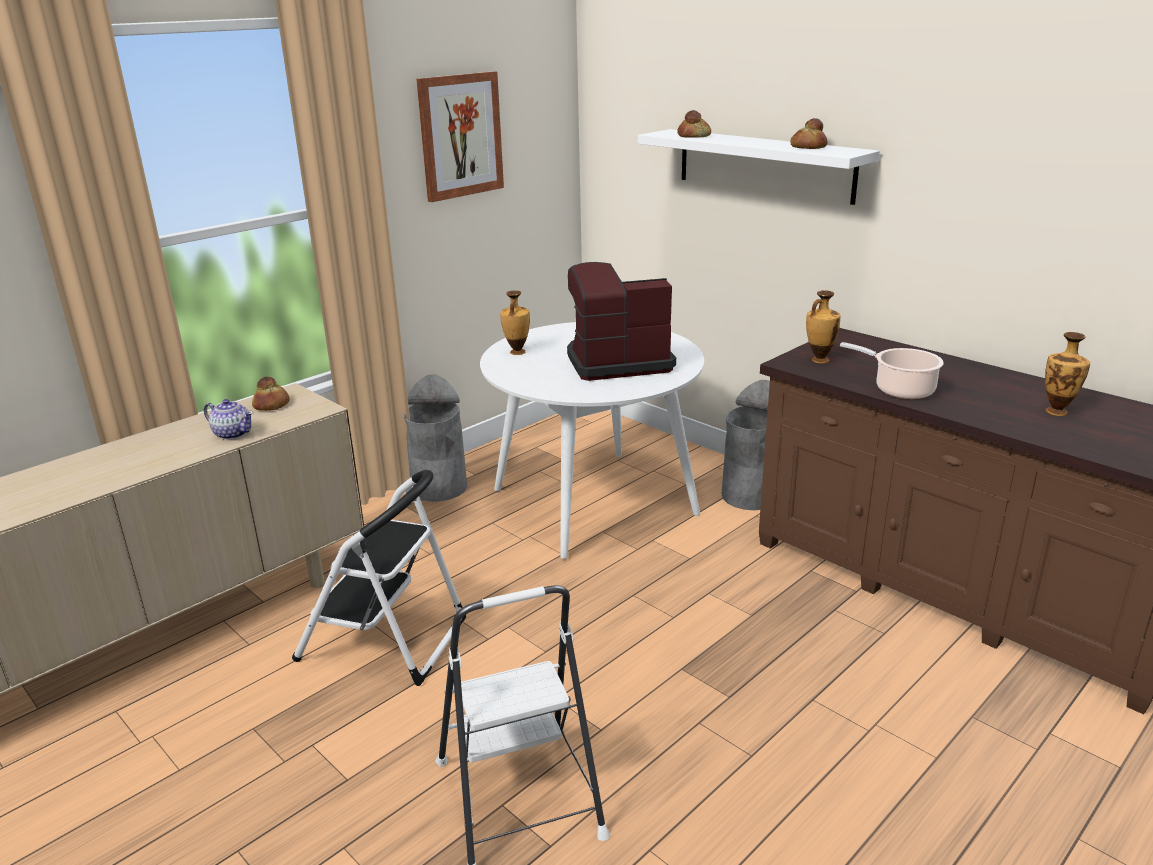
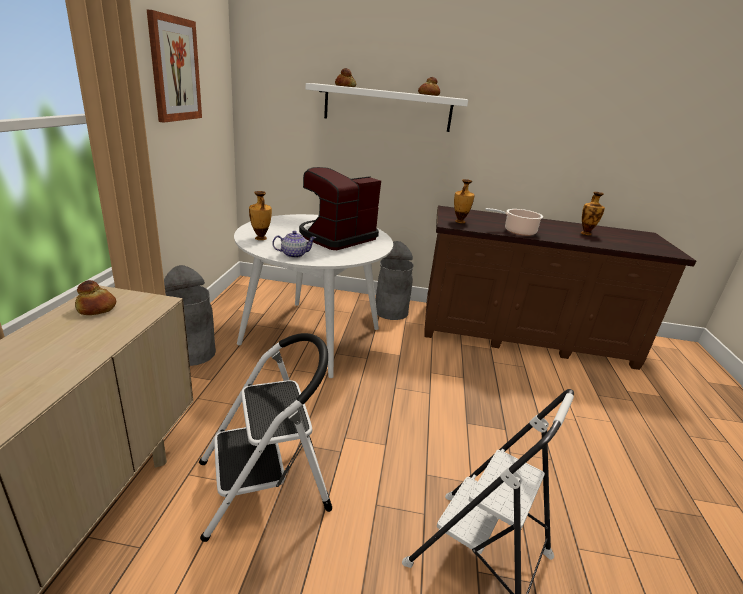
camera: 40 degrees left, 0 degrees up
(233, 434) = (87, 343): teapot -> teapot (293, 254)

